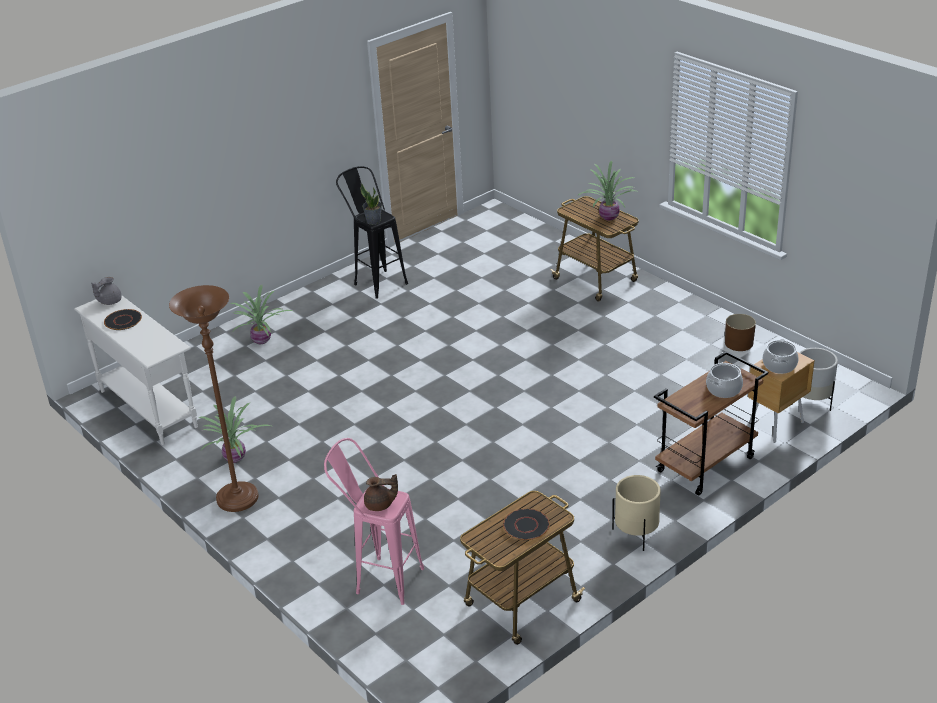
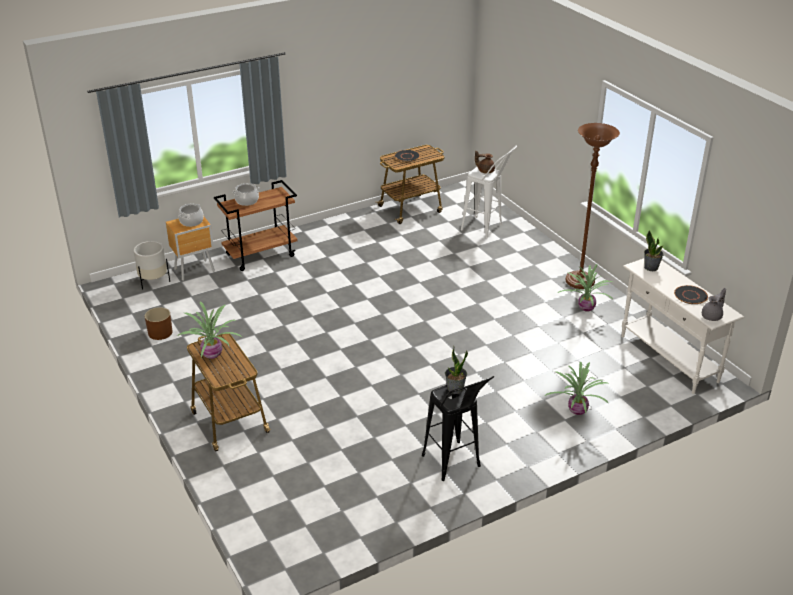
camera: 170 degrees left, 0 degrees up
(156, 348) = (651, 267): none -> potted plant
(380, 578) = (487, 229): pink stool -> white stool
(636, 534) = (329, 228): beige planter -> none

